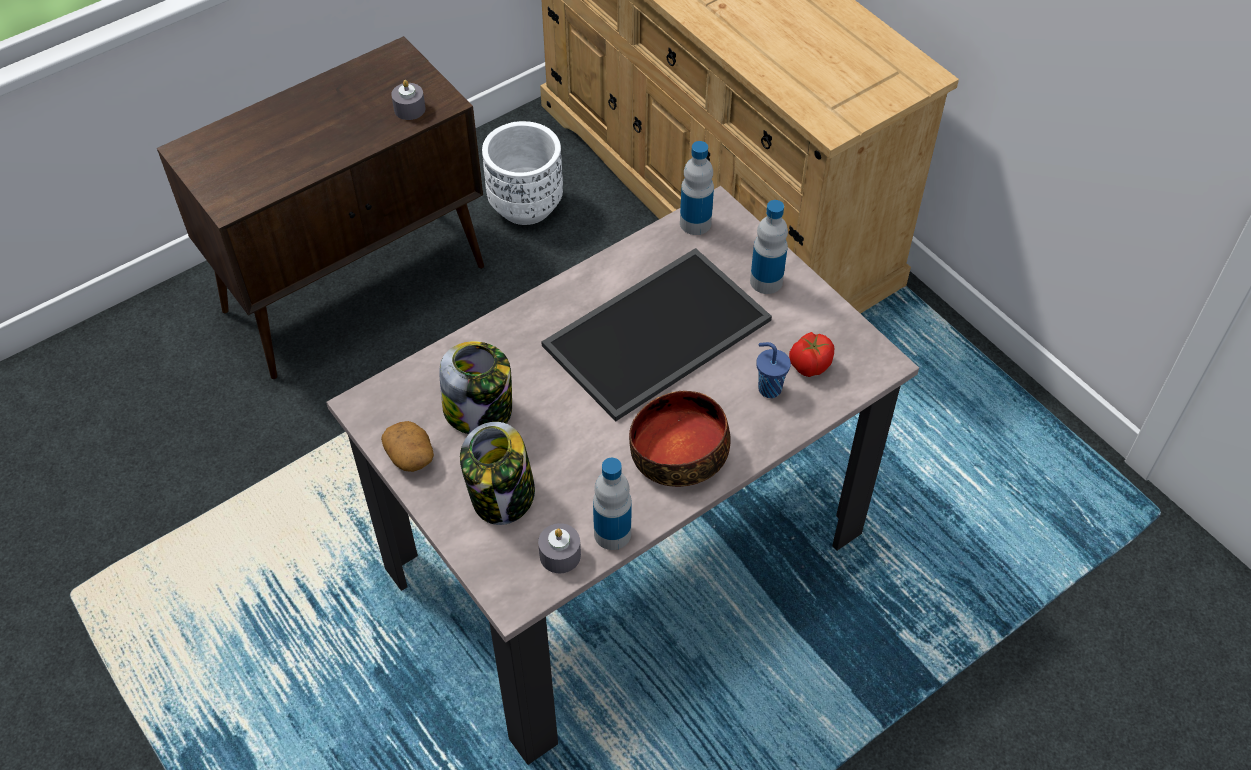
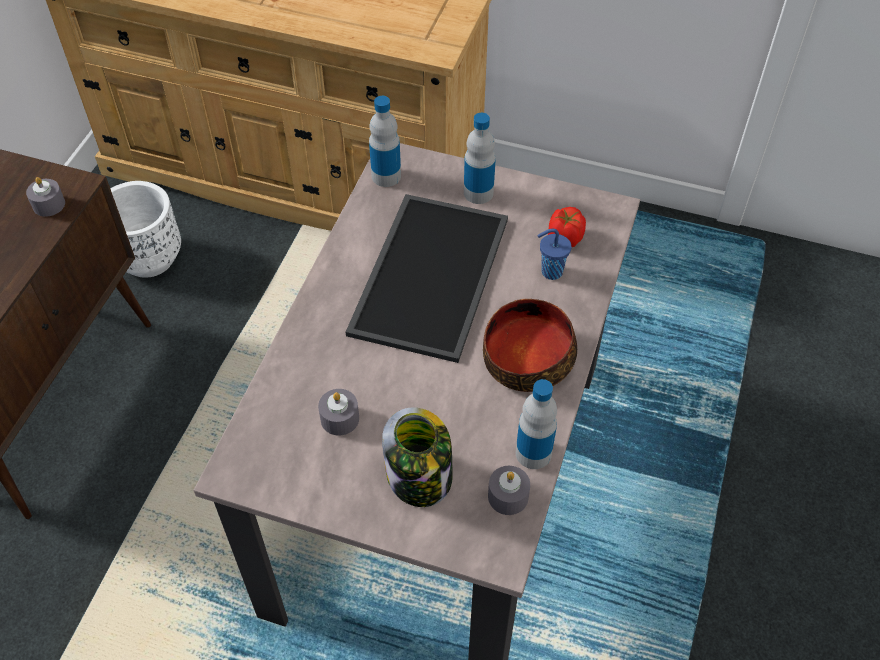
camera: 35 degrees left, 0 degrees up
(411, 456) = (312, 491): potato -> none
(480, 411) = (340, 418): jar -> grey candle

